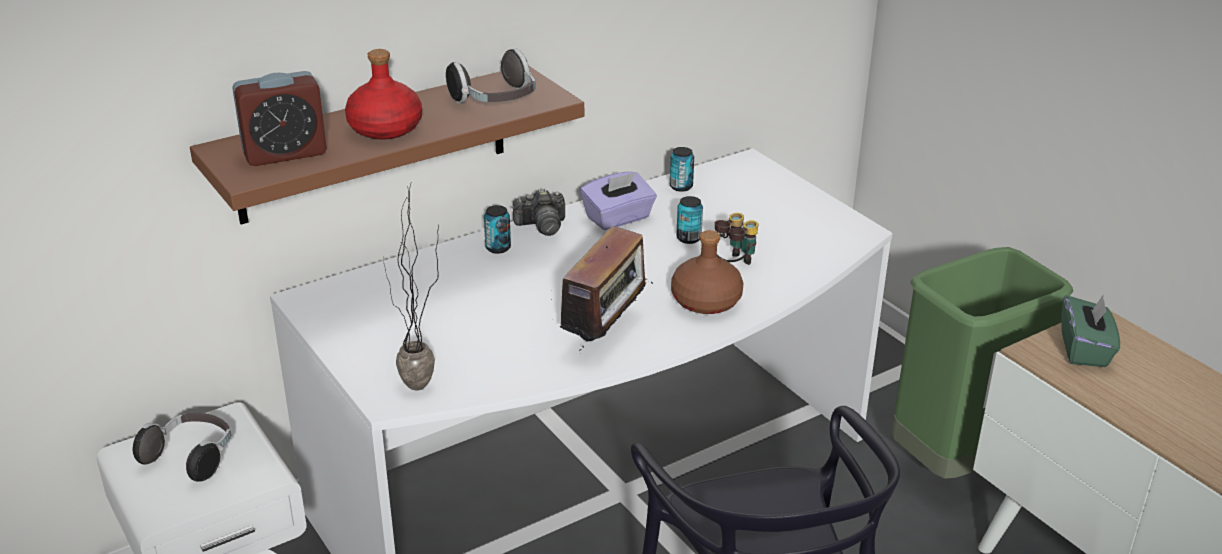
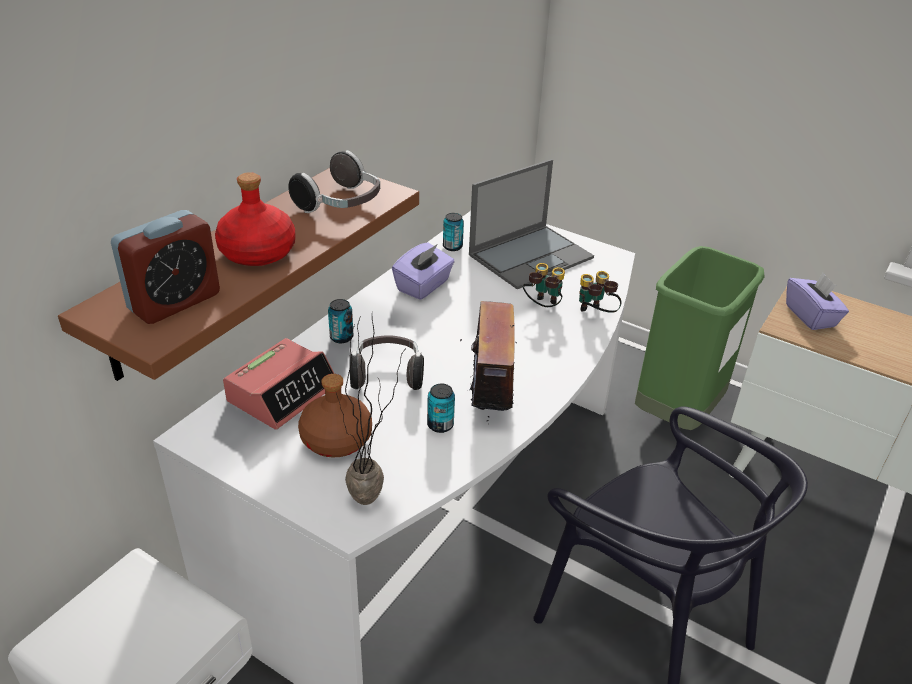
camera: 25 degrees left, 5 degrees up
(192, 458) = (120, 627): headphones -> headphones (387, 375)
(407, 283) = (283, 393): none -> alarm clock
(542, 226) = (364, 307): camera -> none
(688, 238) = (492, 291): can -> can (440, 425)
(705, 301) = (547, 346): brown bottle -> brown bottle (335, 439)
(763, 212) = (531, 256): none -> laptop
(785, 284) = (595, 315): none -> binoculars
(1084, 349) = (811, 316): green tissue box -> purple tissue box

